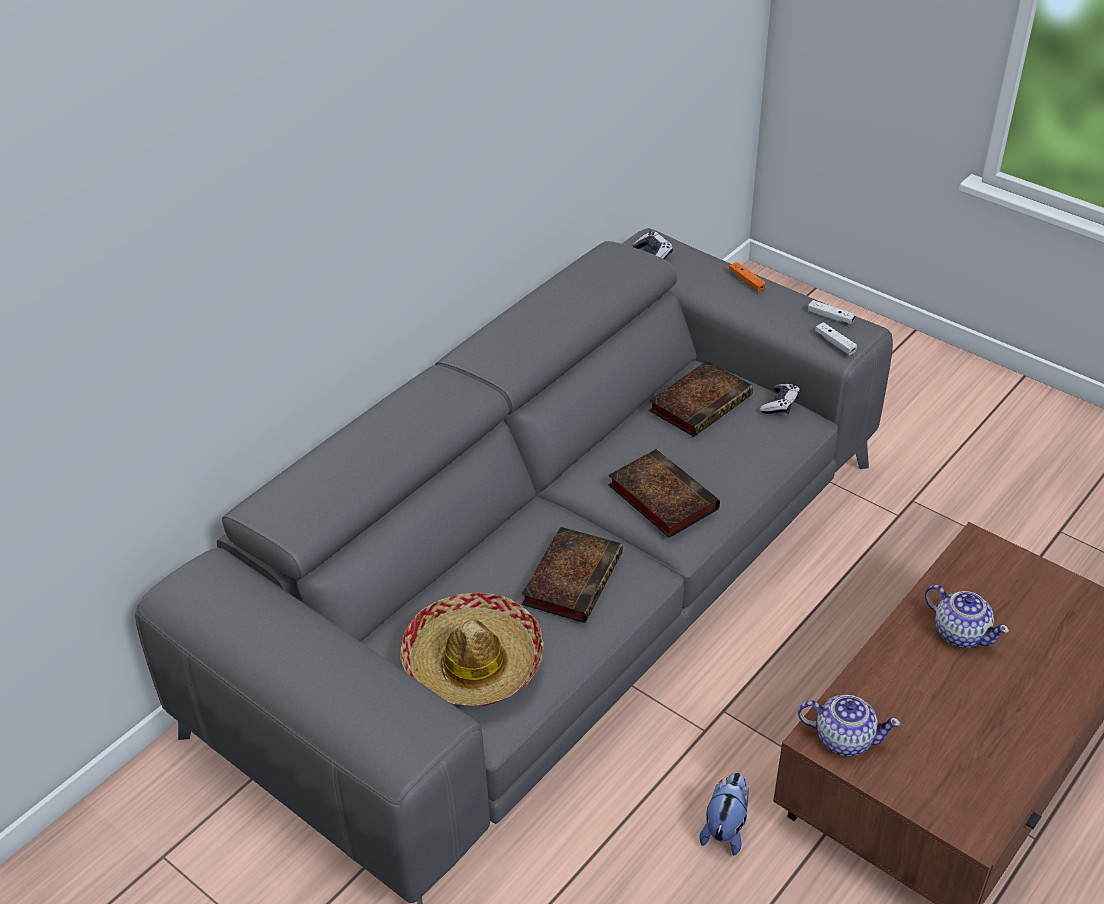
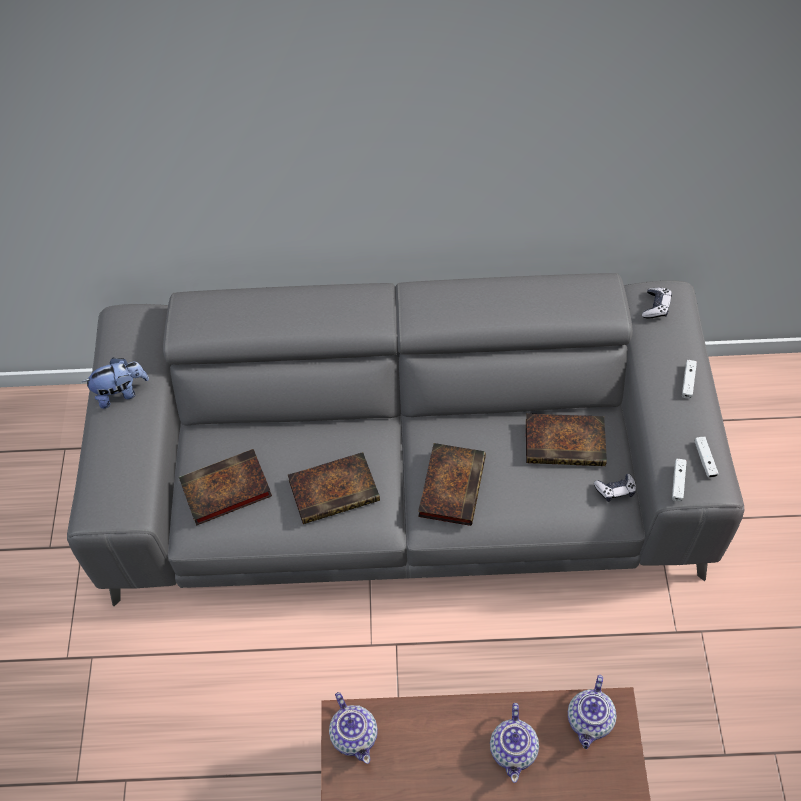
camera: 50 degrees right, 15 degrees up
(473, 662) = (224, 491): hat -> book
(725, 828) = (308, 709): plush toy -> plush toy (121, 393)
(746, 281) = (688, 381): orange game controller -> white game controller
(976, 567) = (589, 721): none -> teapot

